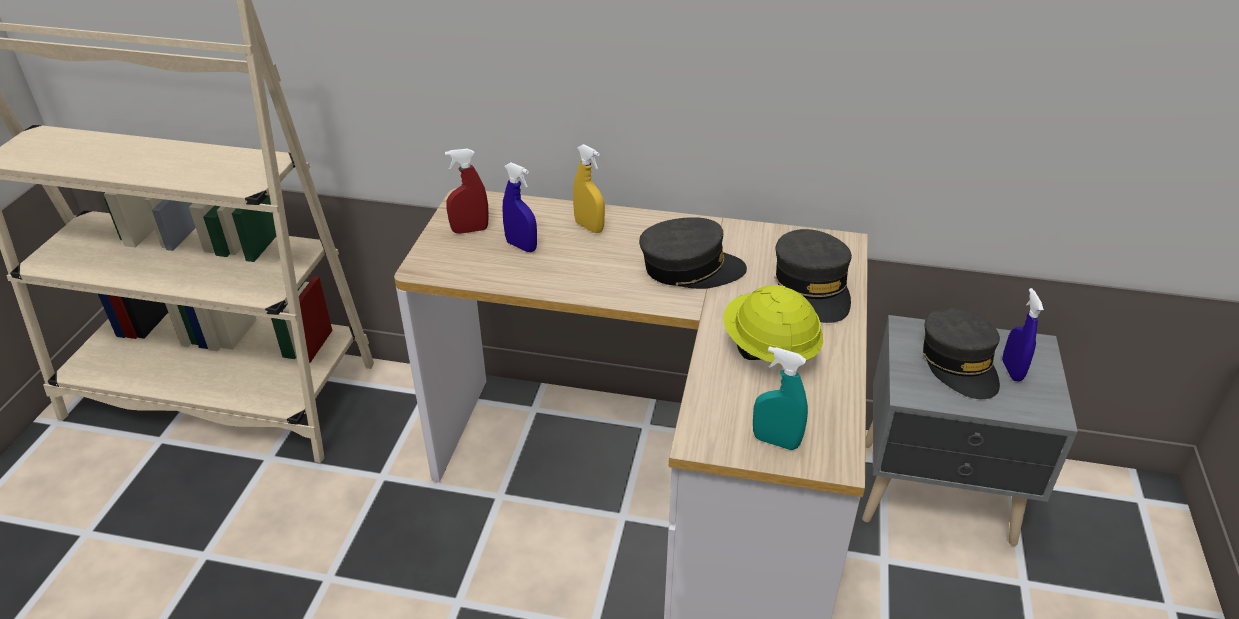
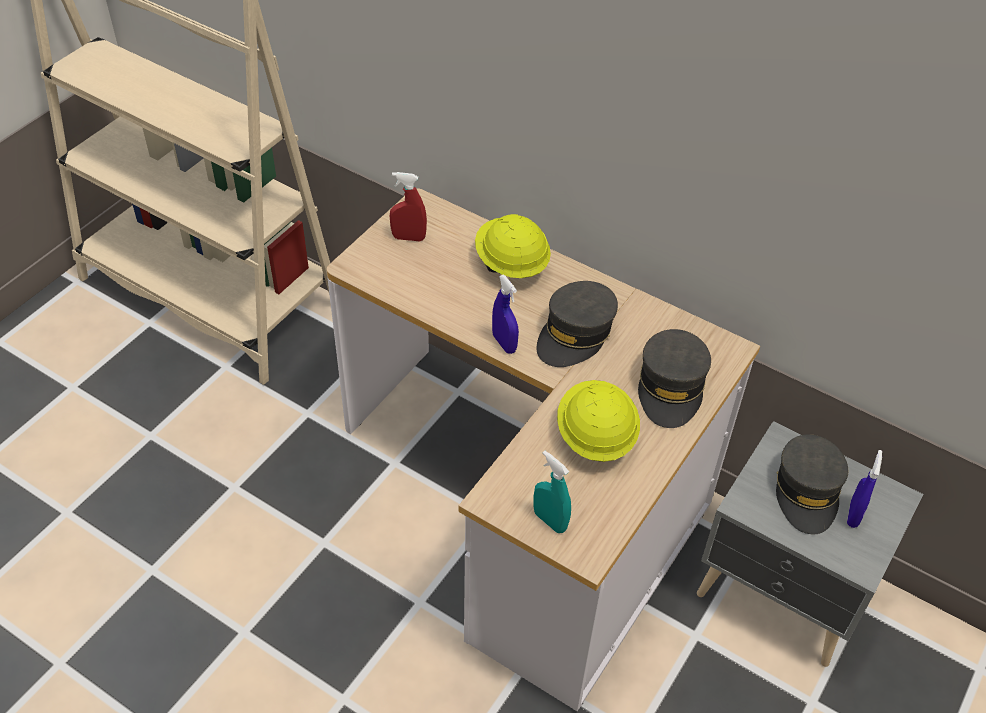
camera: 20 degrees right, 10 degrees up
(521, 246) = (443, 267): blue spray bottle -> blue spray bottle (504, 343)
(589, 227) = (511, 264): yellow spray bottle -> yellow hard hat
(690, 268) = (575, 334): grey cap -> grey cap turned 105 degrees clockwise

